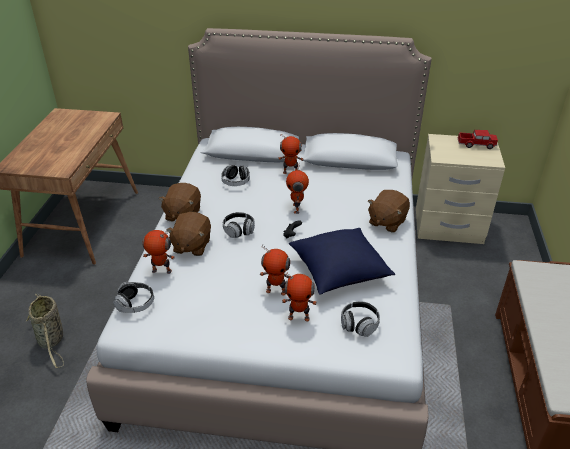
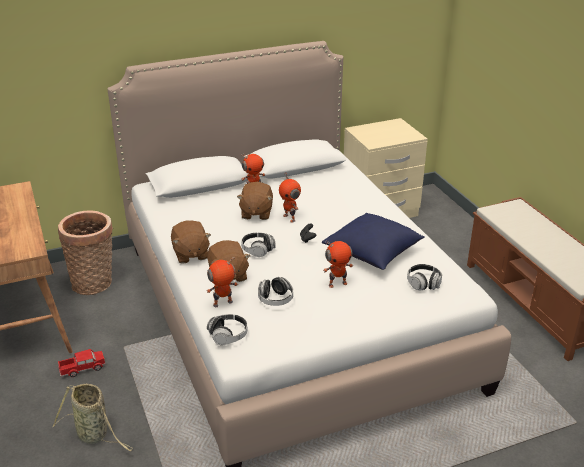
camera: 30 degrees left, 5 degrees down
(158, 212) = (94, 283): none -> basket
(236, 182) = (212, 213): headphones -> headphones (275, 299)
(299, 317) = (374, 295): toy robot -> none
(386, 222) = (373, 205): brown plush toy -> brown plush toy (256, 213)
(476, 144) = (390, 126): toy truck -> toy truck (82, 368)

